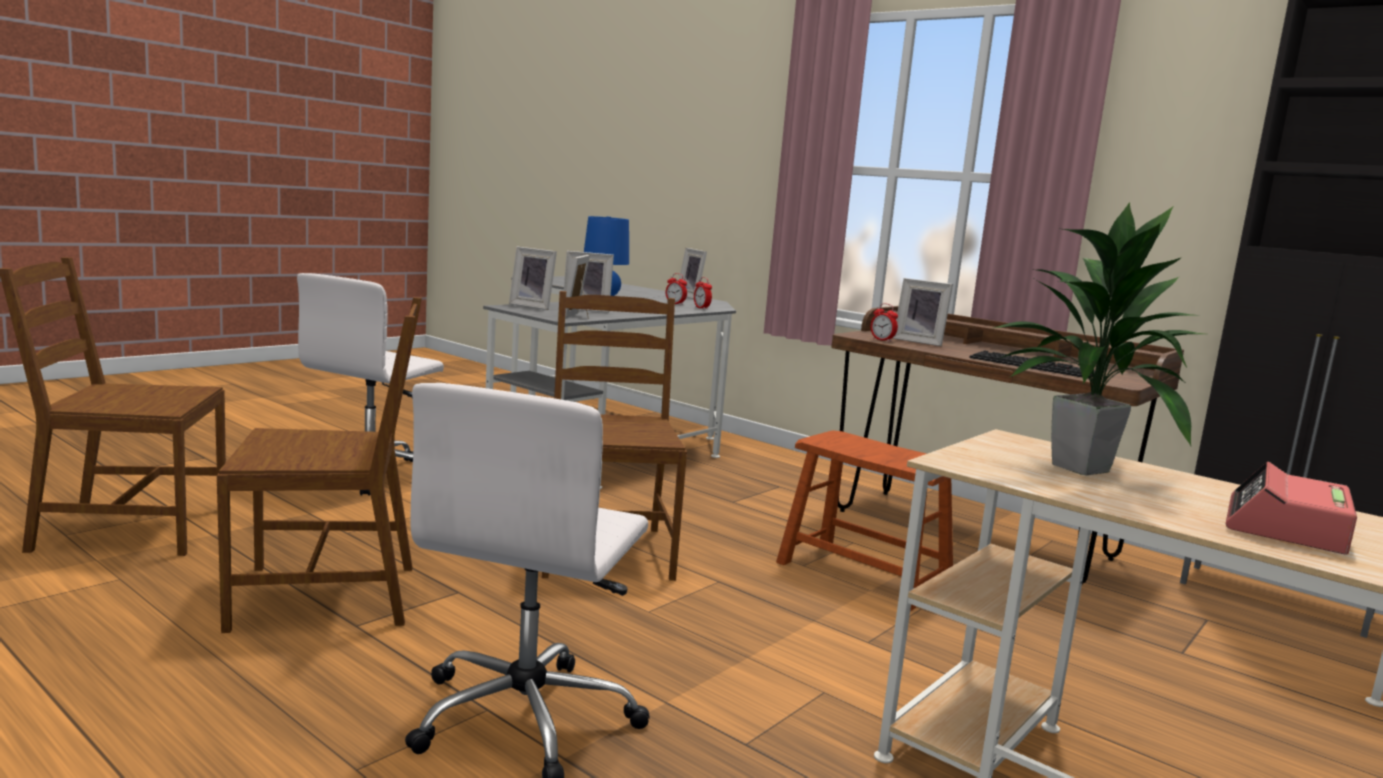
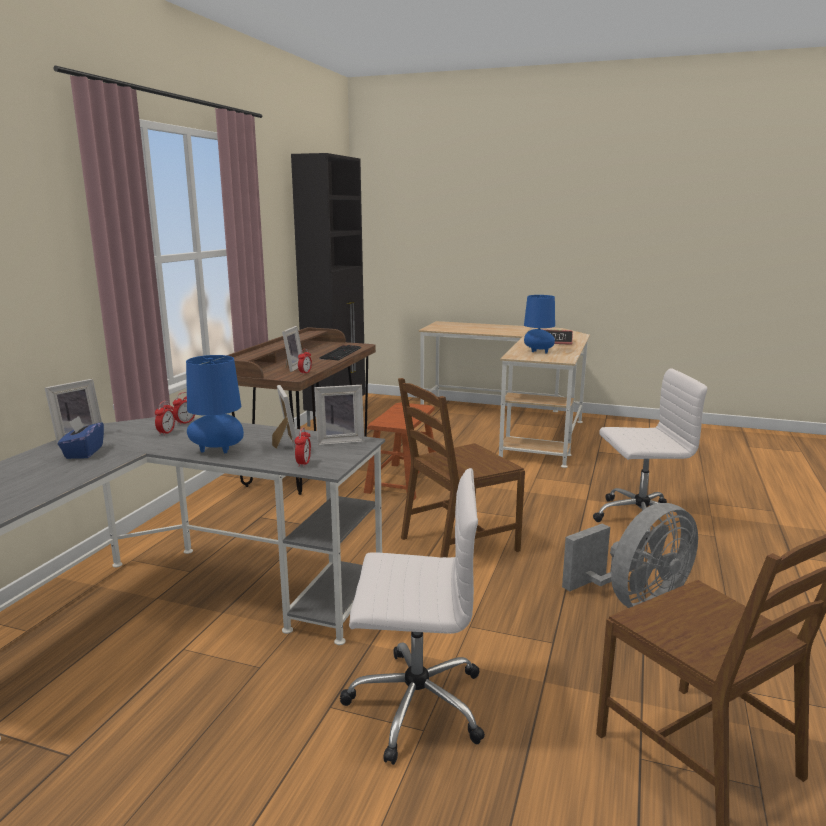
camera: 110 degrees left, 5 degrees up
(327, 596) = (635, 602): brown chair -> grey fan
(534, 306) = (303, 463): picture frame -> alarm clock
(647, 294) = (83, 452): none -> blue tissue box
(1077, 468) = (537, 352): potted plant -> blue table lamp

